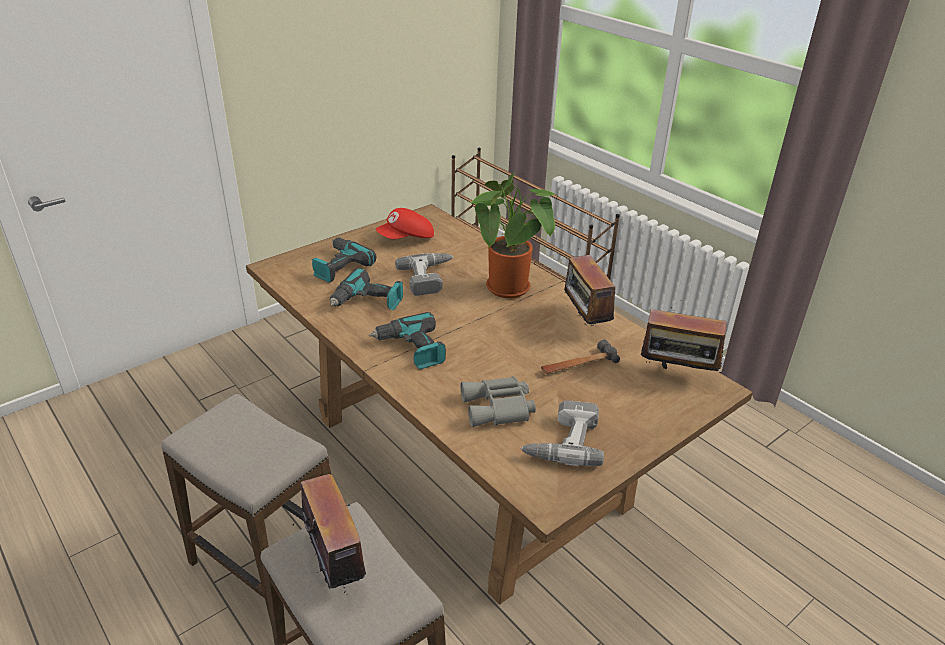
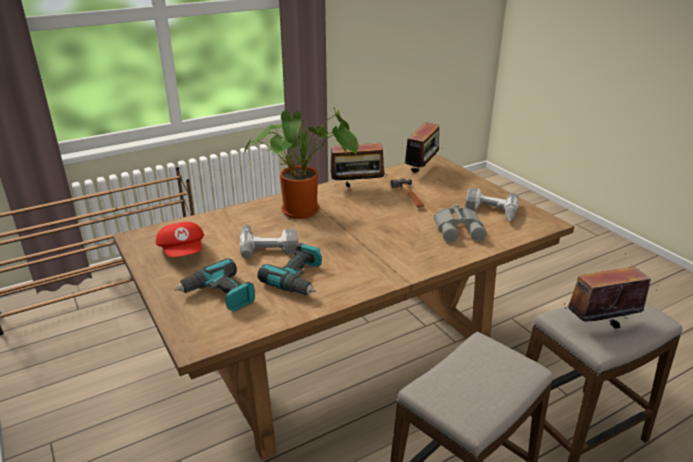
camera: 80 degrees left, 5 degrees down
(412, 349) = (382, 259): power drill -> none

